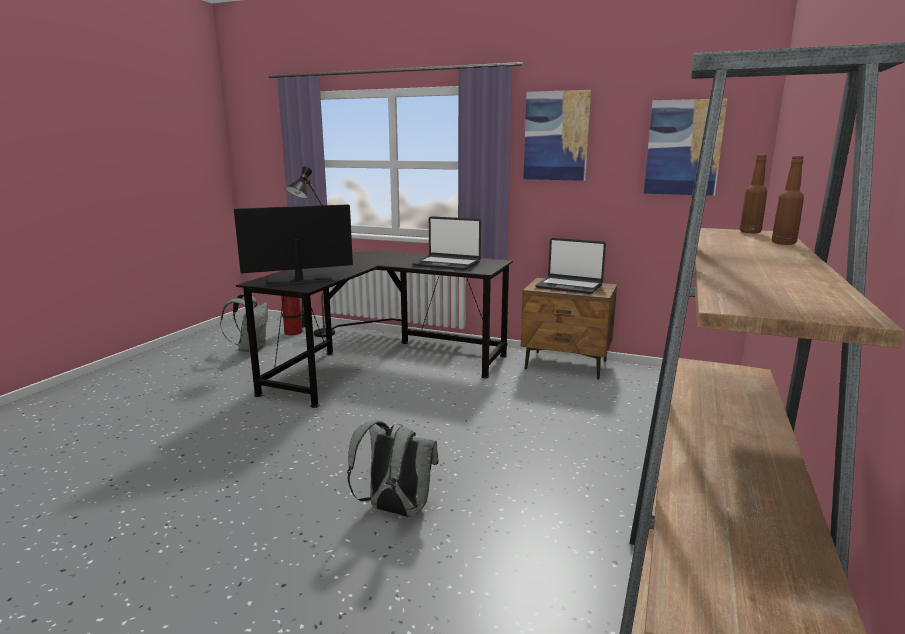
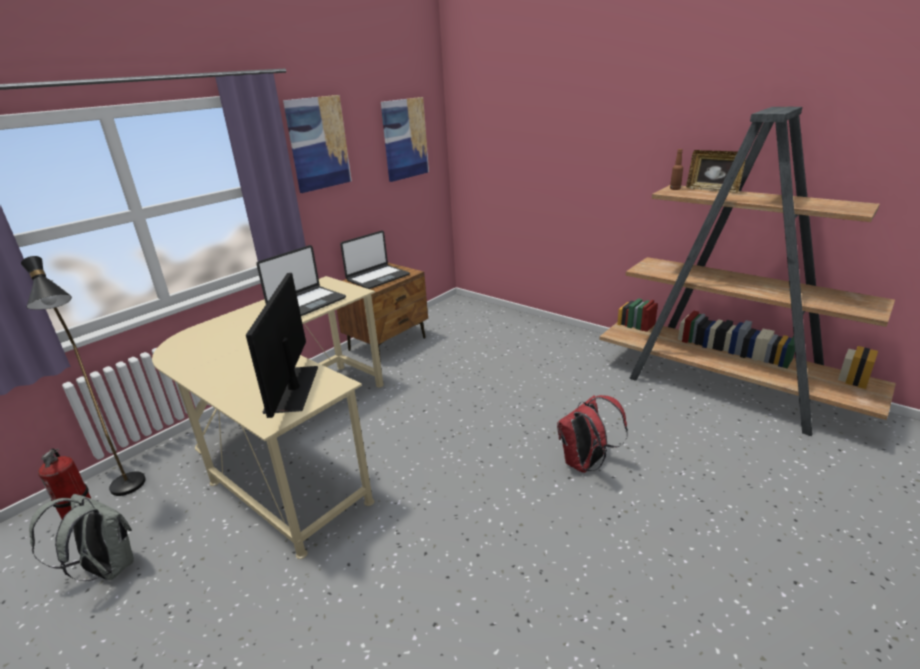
camera: 70 degrees left, 10 degrees up
(382, 364) = (292, 443): black desk -> beige desk
(395, 510) = (586, 464): grey backpack -> red backpack
(783, 243) = (712, 190): brown bottle -> picture frame

